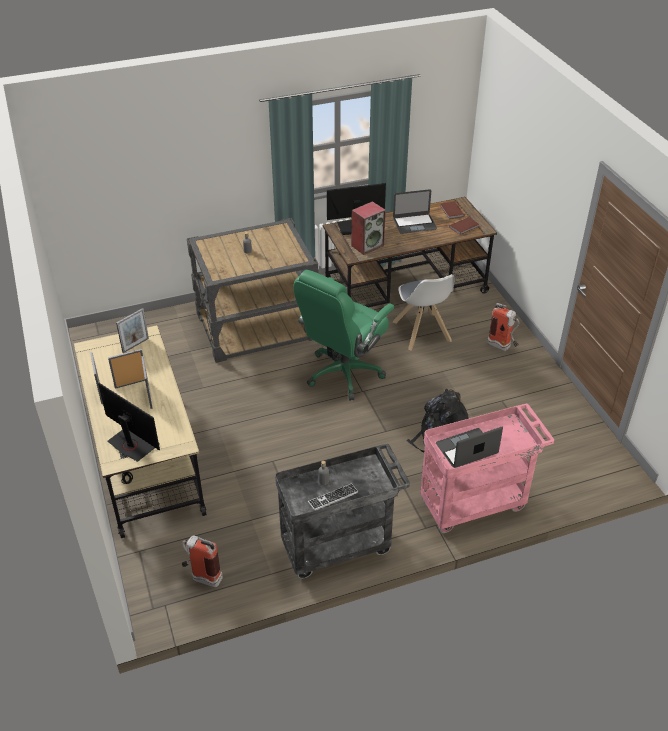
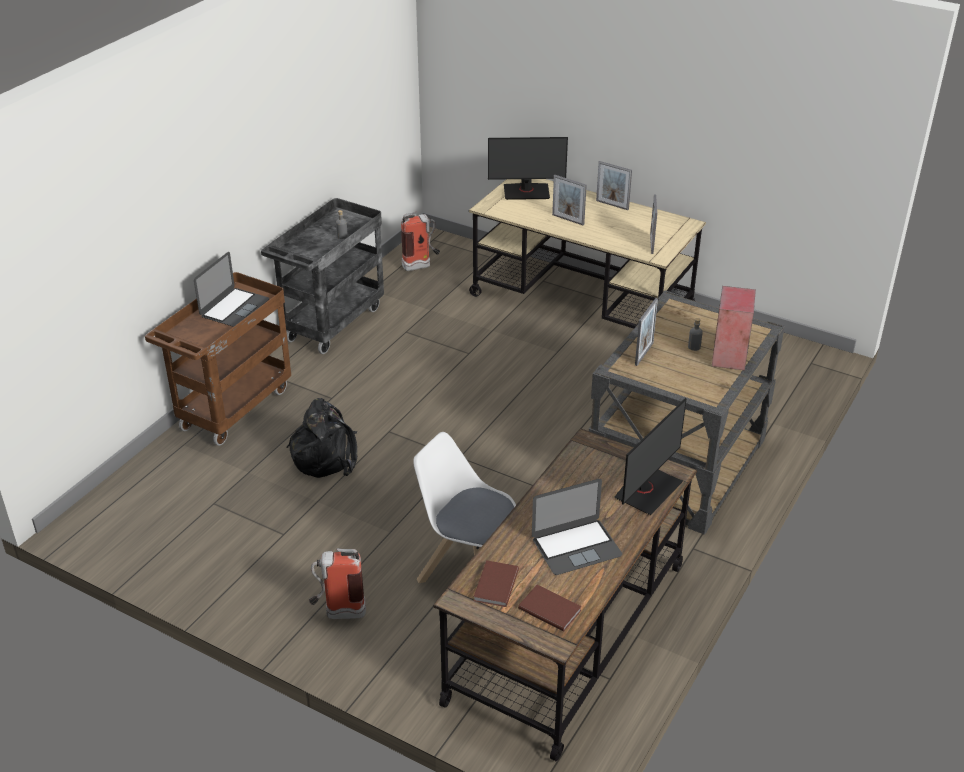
camera: 140 degrees right, 5 degrees down
(131, 383) = (600, 220): picture frame -> picture frame (644, 354)
(333, 497) = (321, 231): keyboard -> none
(343, 374) = (503, 463): green office chair -> none
(367, 245) = (593, 470): speaker -> speaker (730, 356)
(414, 223) = (576, 547): laptop -> laptop turned 150 degrees counterclockwise
(477, 506) = (232, 413): pink cart -> brown cart

